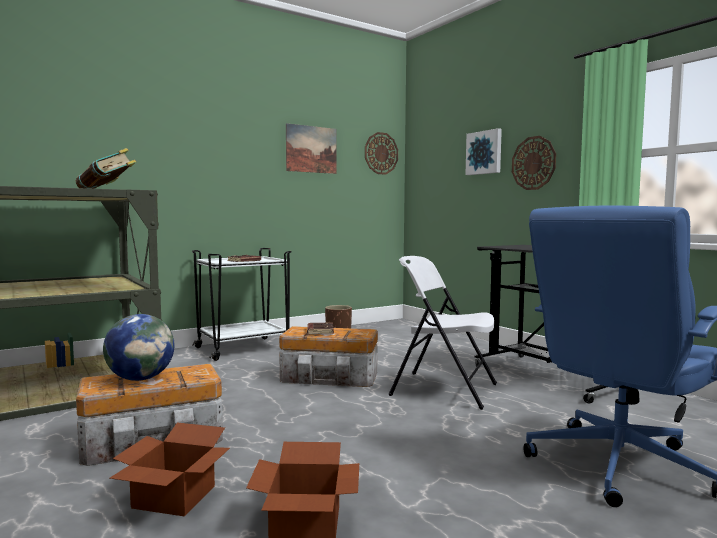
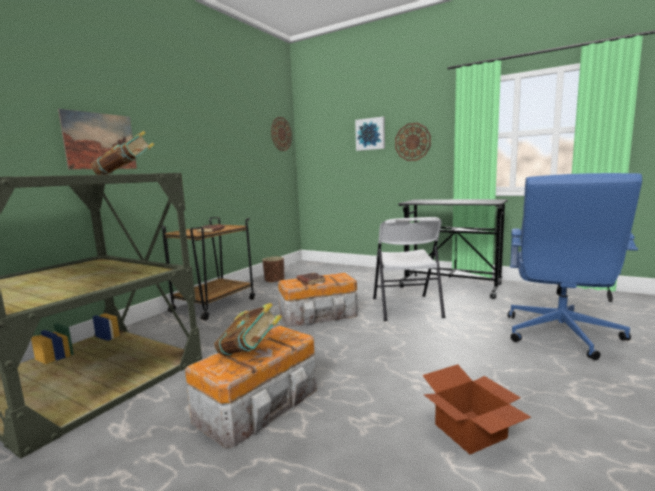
camera: 25 degrees left, 5 degrees up
(141, 379) = (250, 353): globe -> book
(172, 498) = (351, 448): cardboard box -> none
(243, 348) = (215, 305): white cart -> brown cart
(311, 149) = (236, 130): picture -> picture (100, 141)
(444, 389) = (406, 307): white chair -> white chair turned 90 degrees counterclockwise

